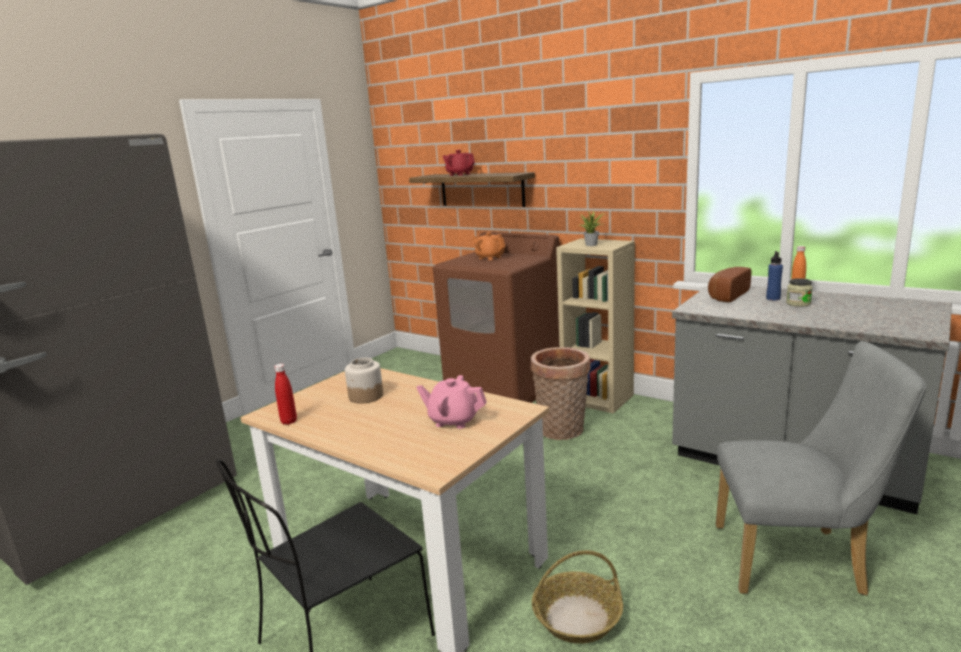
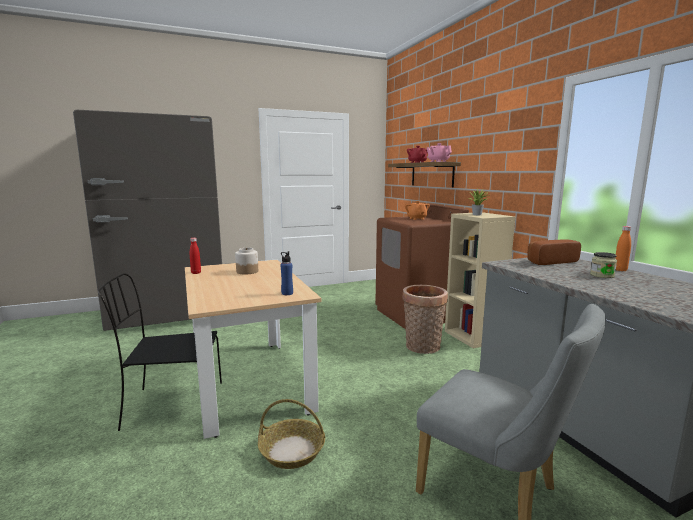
camera: 30 degrees right, 5 degrees down
(453, 420) = (260, 290): pink teapot -> pink teapot (438, 162)
(773, 298) = (586, 269): blue bottle -> blue bottle (287, 293)

